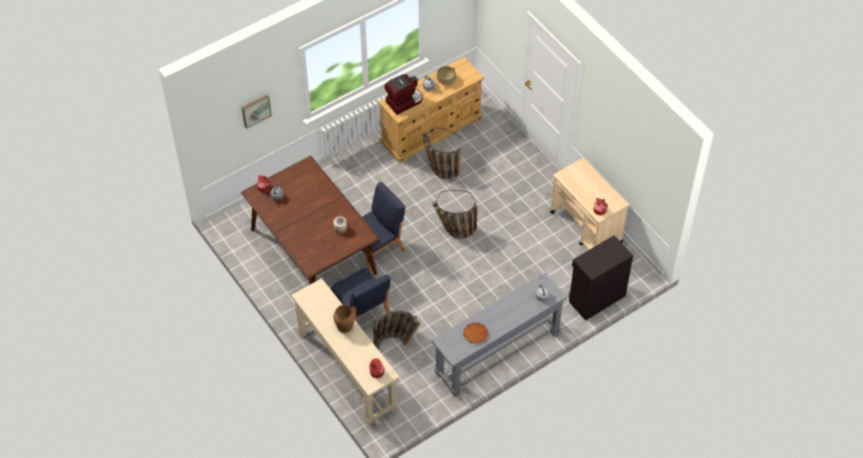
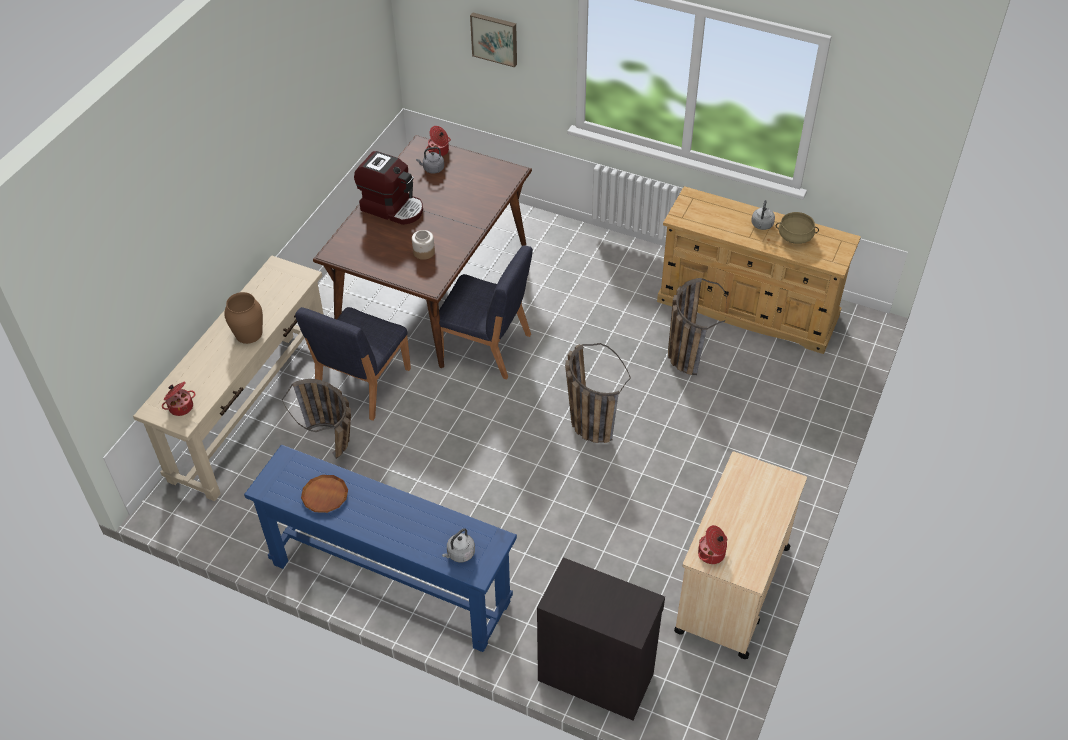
camera: 60 degrees right, 5 degrees down
(404, 101) = (708, 211): coffee machine -> coffee machine (393, 207)
(497, 353) = (390, 582): grey console table -> blue console table

